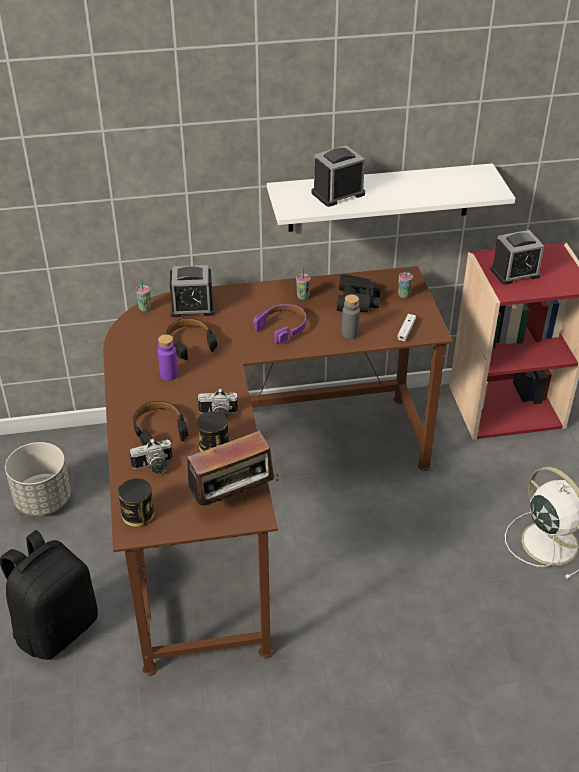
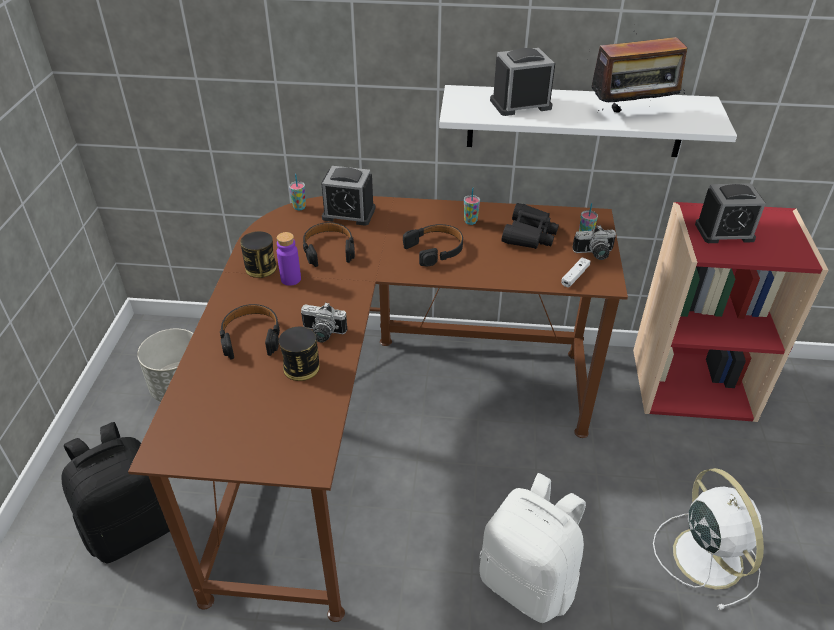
camera: 15 degrees right, 0 degrees up
(138, 514) = (177, 433): can -> can (261, 268)
(154, 467) = (224, 380): camera -> camera (594, 254)
(233, 500) = (294, 439): radio -> radio (632, 114)
(282, 327) = (435, 249): purple headphones -> black headphones
(350, 334) = (508, 269): grey bottle -> none
(415, 593) = (528, 582): none -> white backpack

